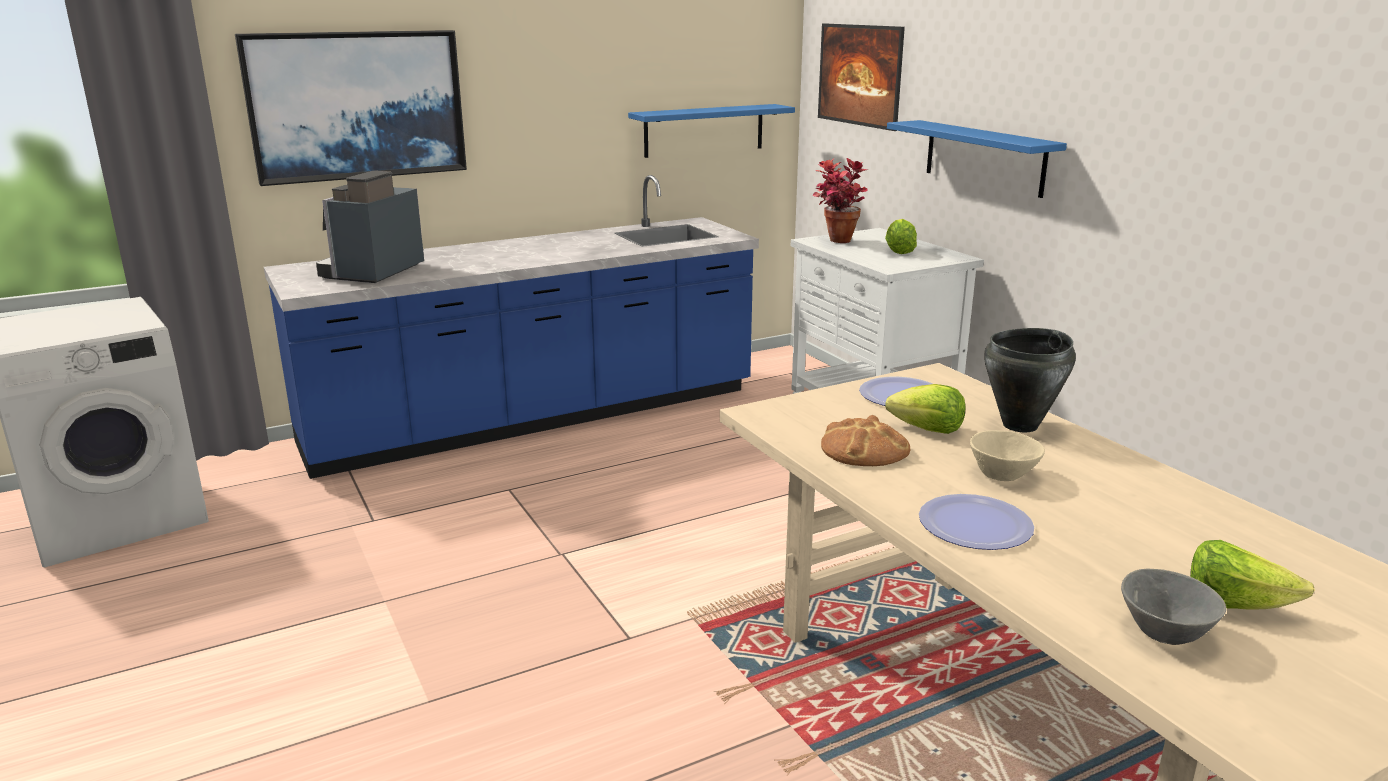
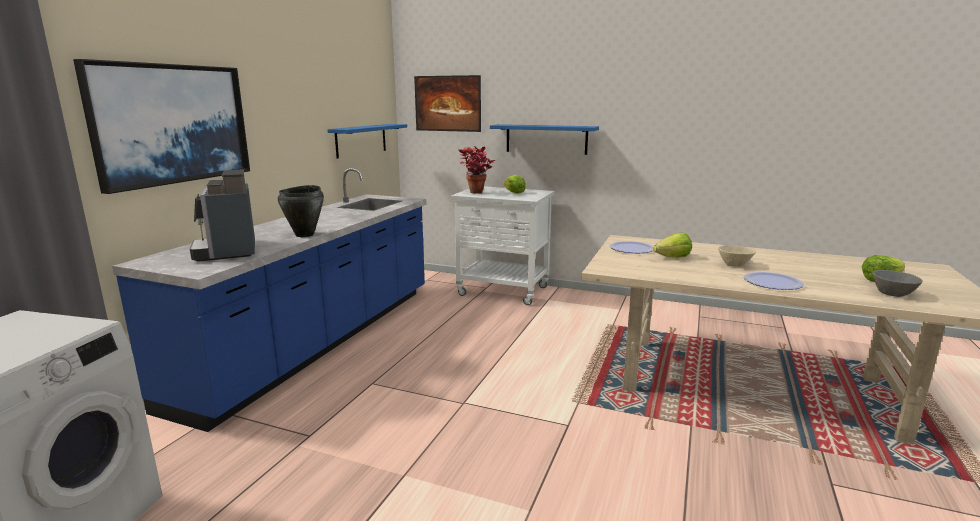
camera: 40 degrees left, 5 degrees down
(863, 449) = (673, 270): bread -> none
(1021, 425) = (695, 248): black cooking pot -> black cooking pot (305, 235)

